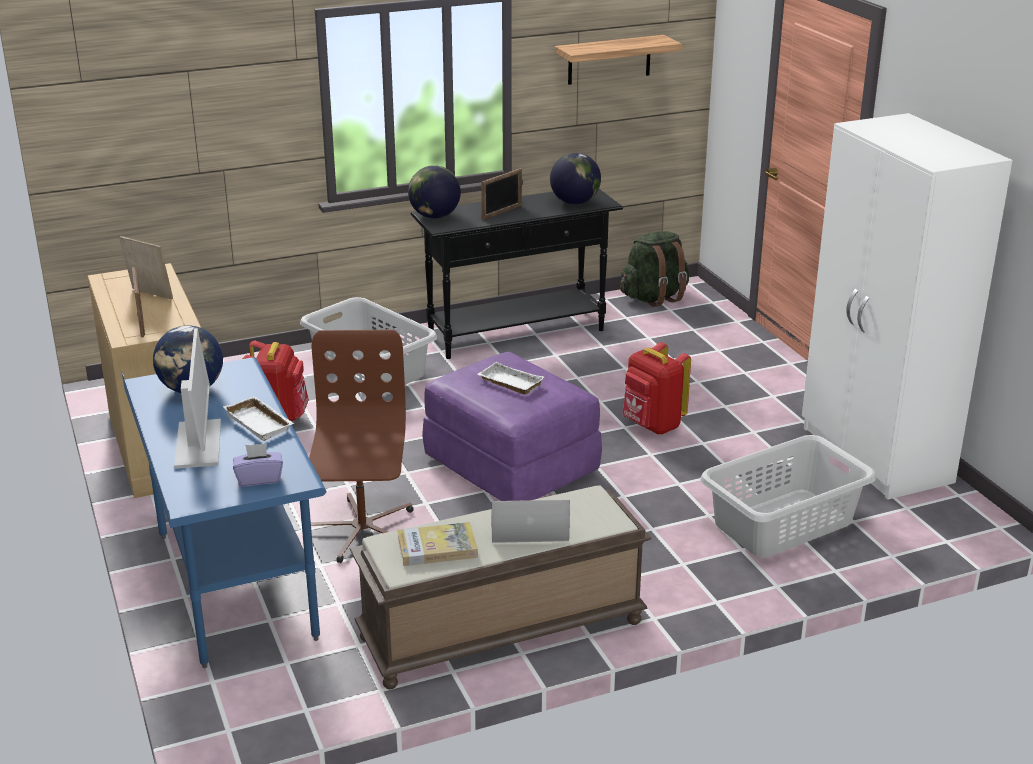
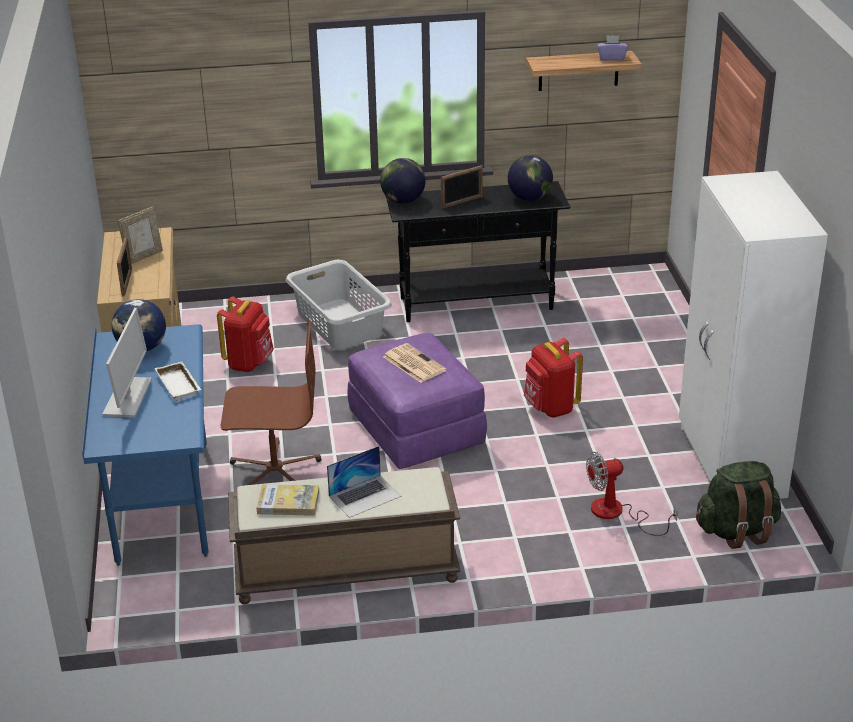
camera: 15 degrees right, 5 degrees up
(150, 295) = (143, 257): picture frame -> picture frame turned 90 degrees clockwise
(259, 478) = (159, 433): purple tissue box -> purple tissue box (611, 58)
(361, 531) = (274, 470): brown office chair -> brown office chair turned 75 degrees clockwise
(509, 383) = (413, 363): white tray -> newspaper
(529, 527) = (365, 496): laptop -> laptop turned 135 degrees clockwise
(654, 297) = (614, 281): green backpack -> green backpack (736, 531)
(784, 523) = (617, 513): grey laundry basket -> fan

